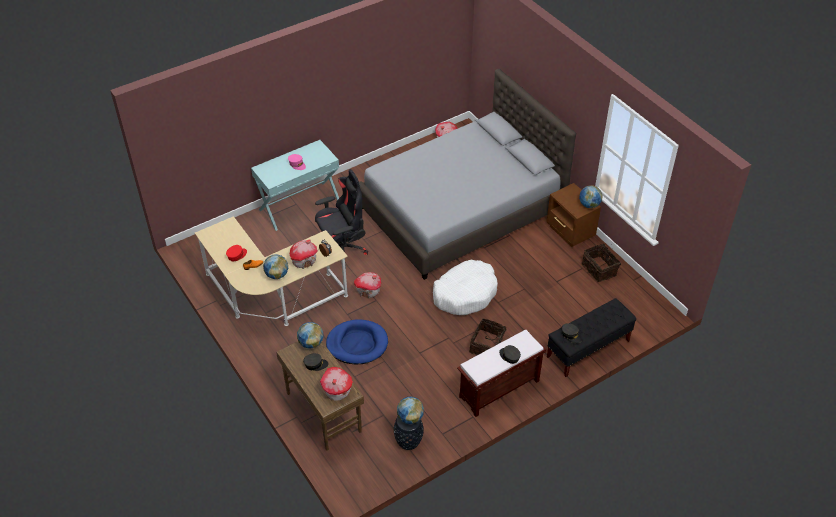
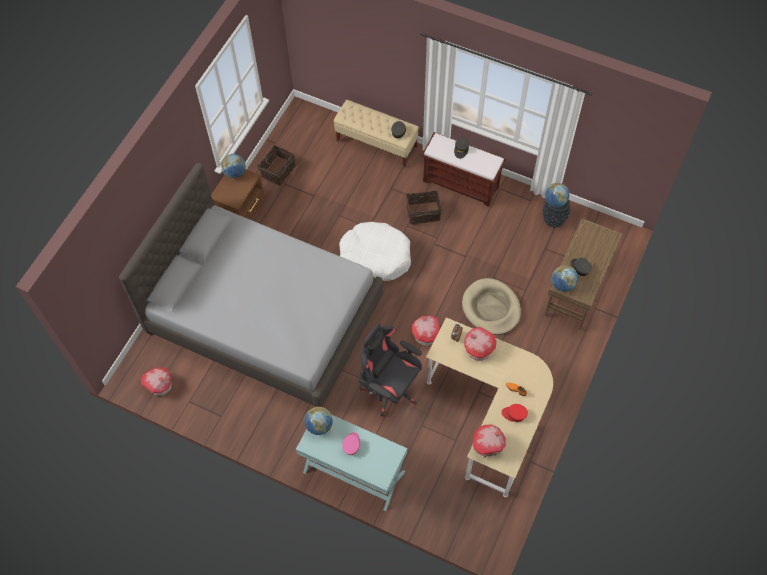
camera: 120 degrees left, 15 degrees up
(277, 275) = (511, 361): globe -> globe (319, 426)
(337, 391) = (591, 237): toy house -> toy house (487, 445)
(357, 344) = (491, 308): blue dog bed -> beige dog bed
(588, 349) = (376, 144): black bench -> beige bench

